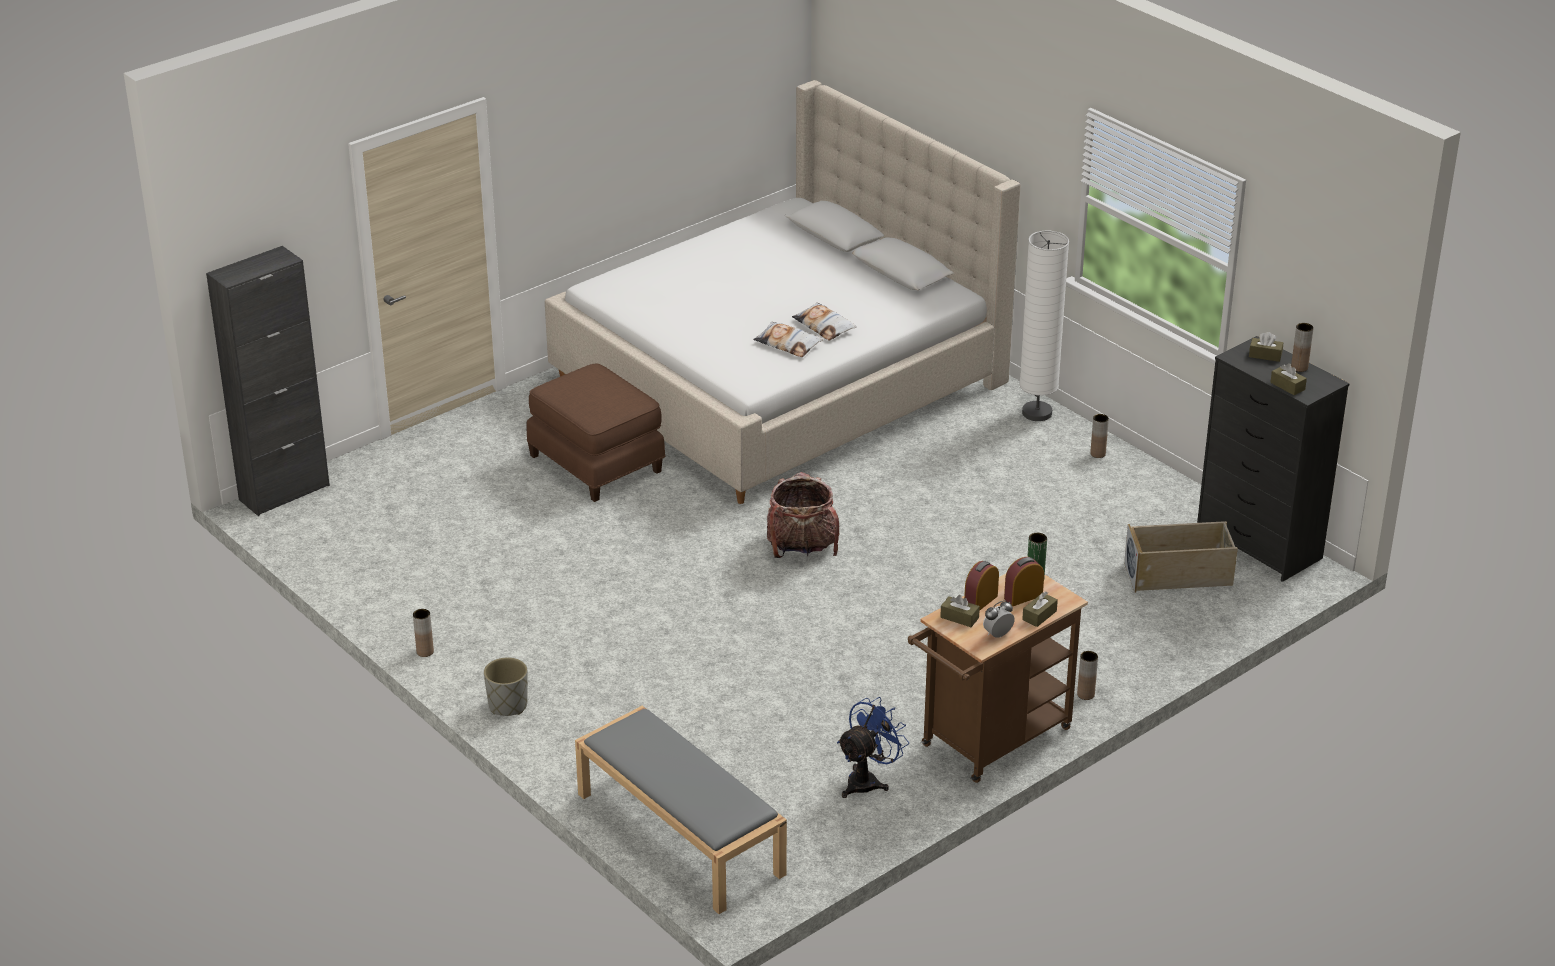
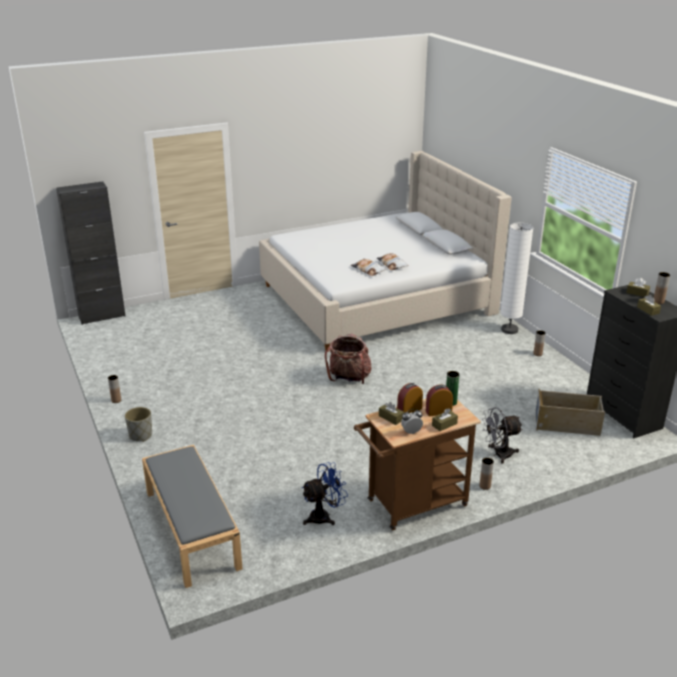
camera: 15 degrees right, 5 degrees down
(597, 462) = (263, 323): brown ottoman -> none
(1090, 641) = (498, 454): none -> grey fan

